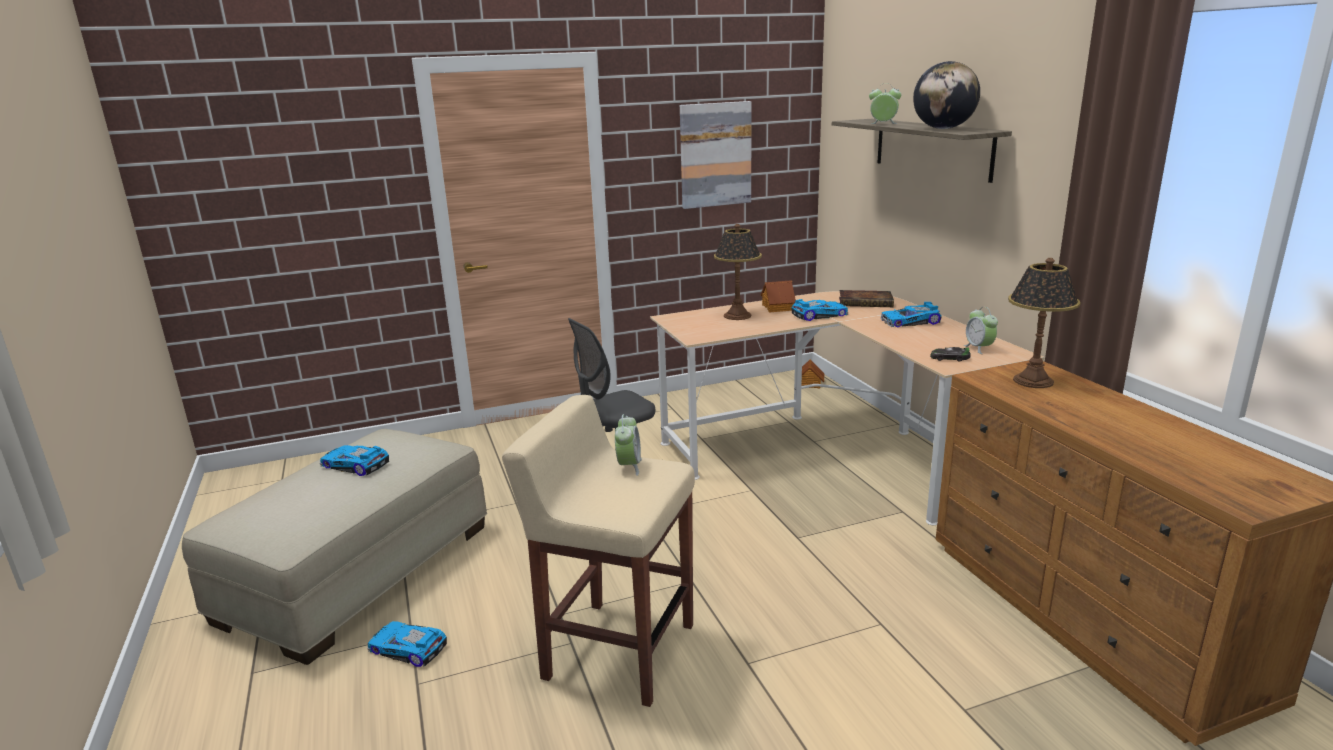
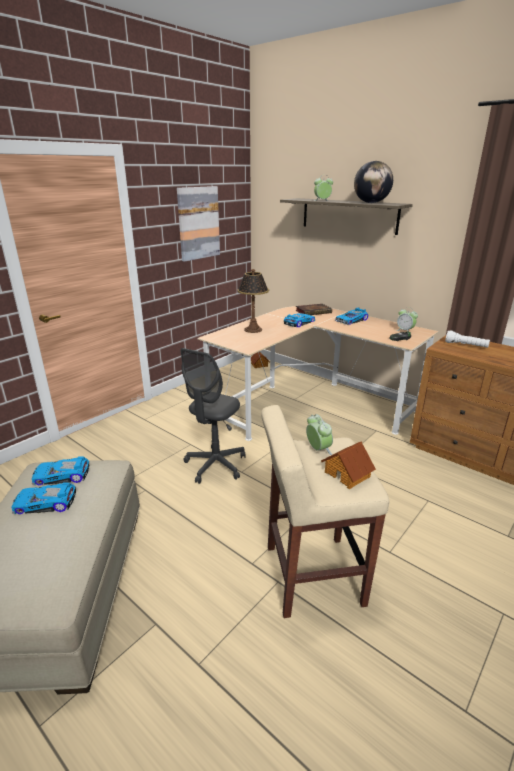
camera: 30 degrees left, 5 degrees up
(407, 649) = (164, 638): toy car -> toy car (62, 476)
(778, 307) = (270, 321): toy house -> toy house (347, 474)
(1032, 381) = (466, 345): table lamp -> white flashlight

